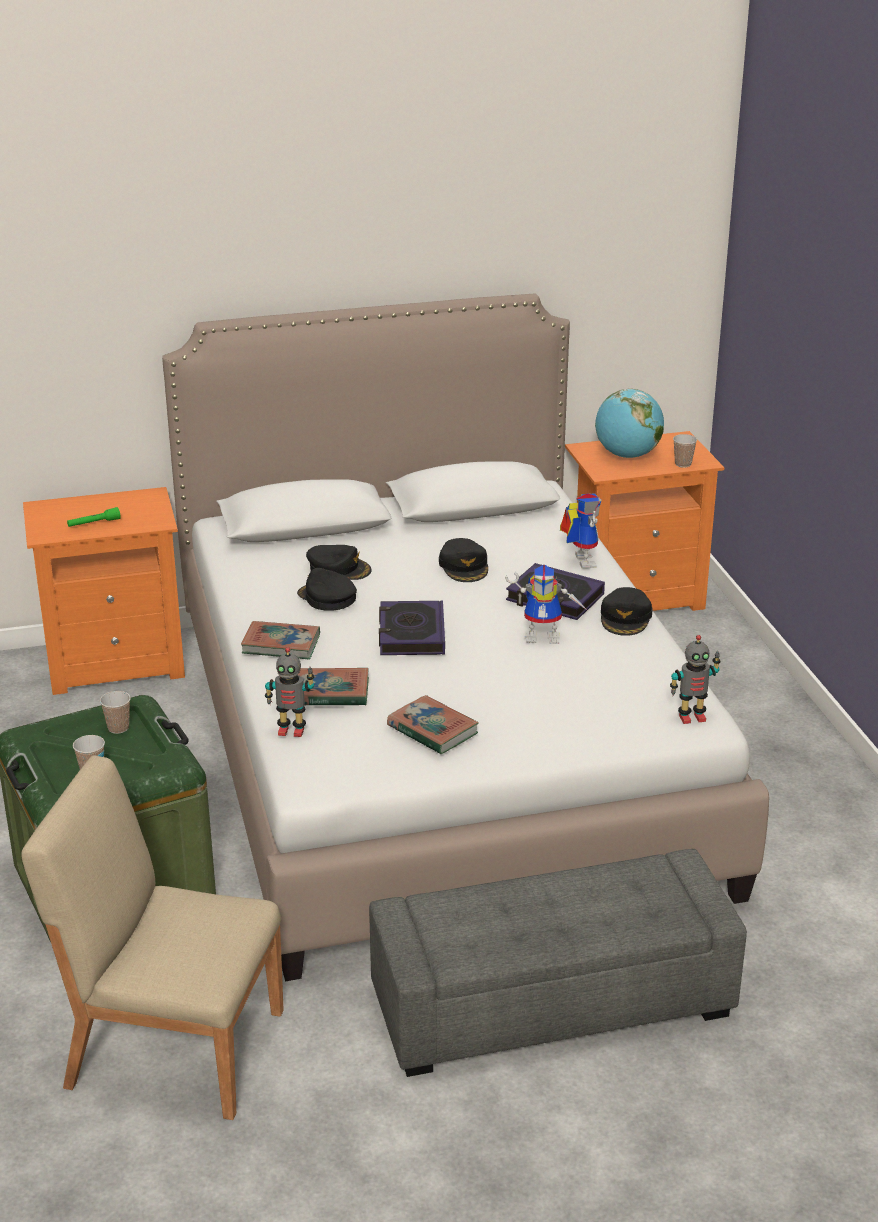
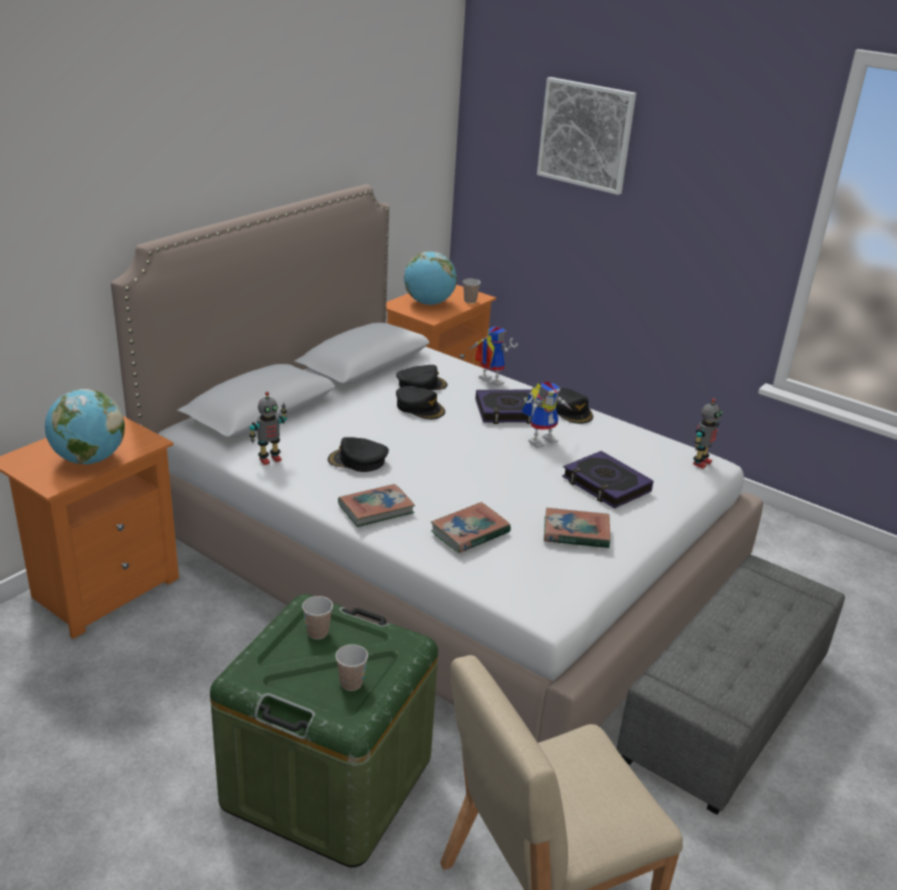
camera: 40 degrees left, 0 degrees up
(94, 523) = (89, 459): green flashlight -> globe
(291, 730) = (482, 574): toy robot -> toy robot (269, 459)
(339, 568) = (334, 436): black cap -> black cap (421, 384)
(411, 634) = (458, 468): book -> book (606, 485)
(814, 271) = (586, 135): none -> picture

